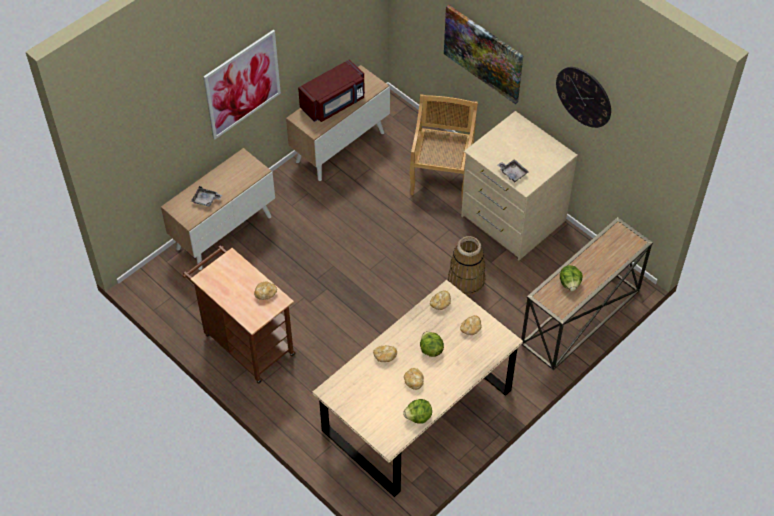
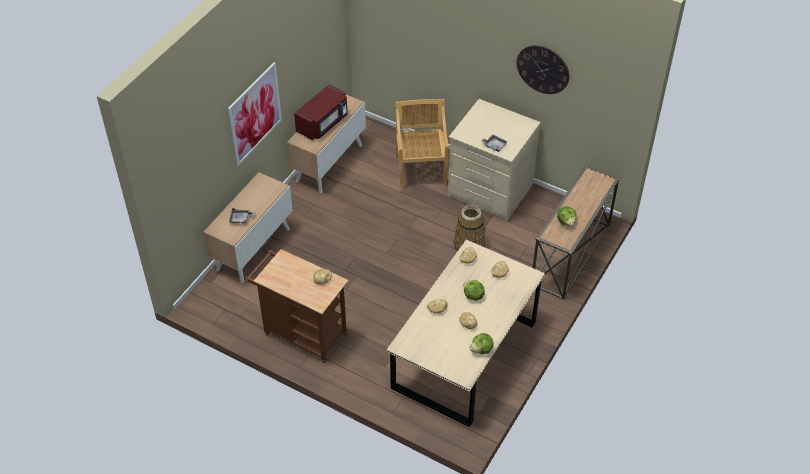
camera: 15 degrees left, 5 degrees down
(483, 53) = (445, 55): picture -> none

